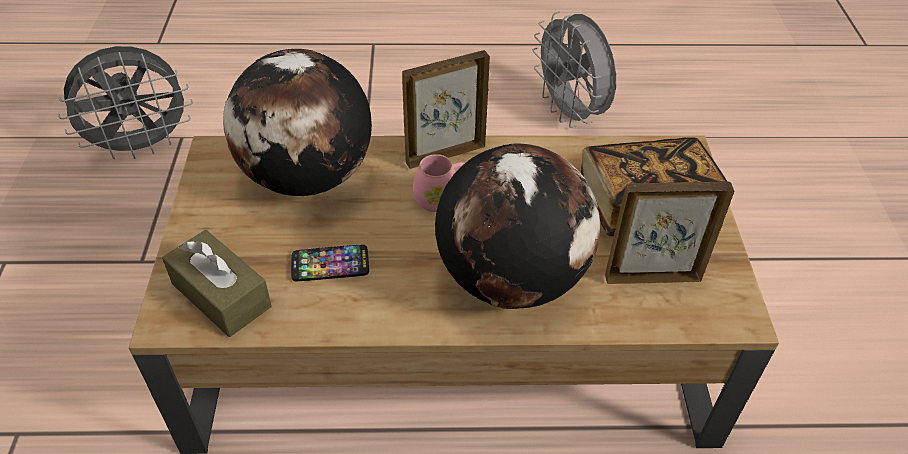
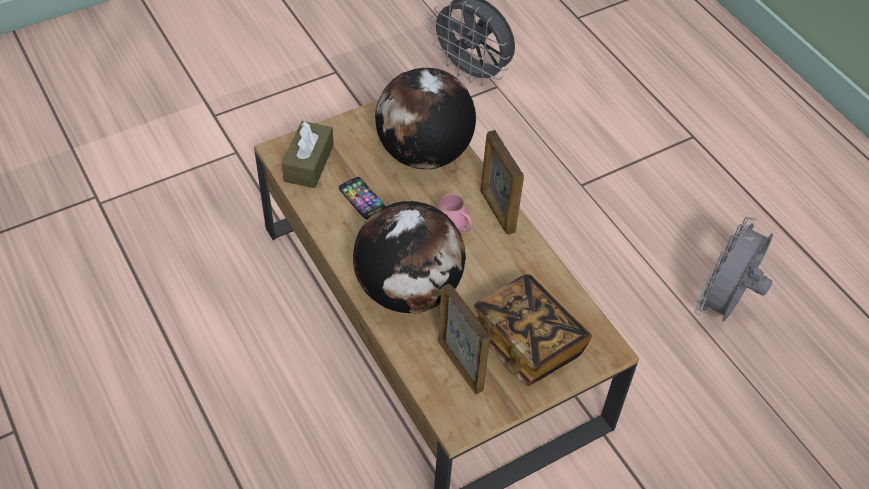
camera: 60 degrees right, 5 degrees up
(444, 154) = (497, 211): picture frame -> picture frame turned 150 degrees counterclockwise

